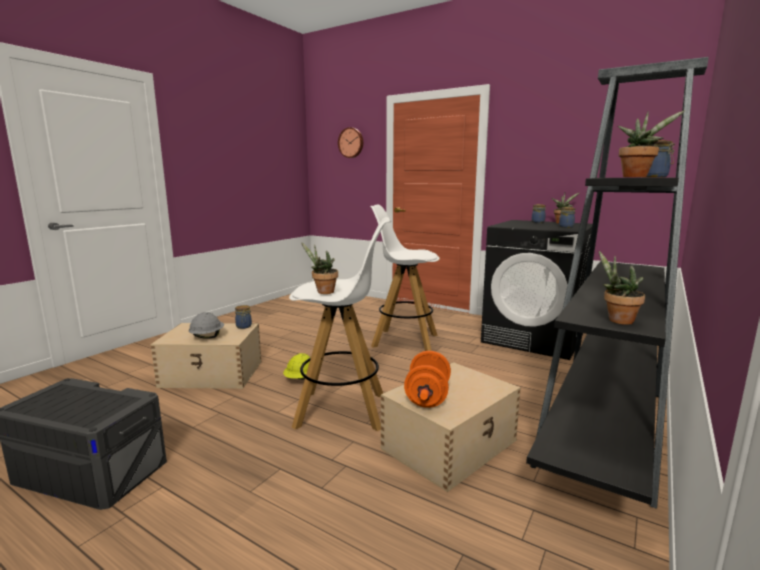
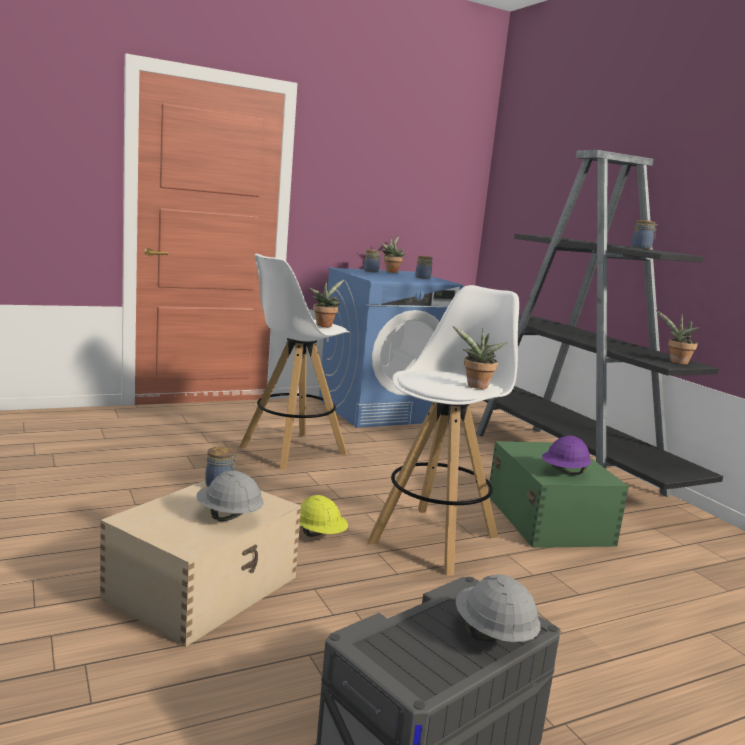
camera: 60 degrees left, 0 degrees up
(80, 414) = (493, 635): none -> grey hard hat
(351, 143) = (41, 122): wall clock -> none
(427, 397) = (564, 472): orange dumbbell -> purple hard hat
(451, 444) = (548, 518): beige storage box -> green storage box
(533, 338) = (381, 410): black washing machine -> blue washing machine
(637, 177) = (662, 251): potted plant -> potted plant (324, 325)

